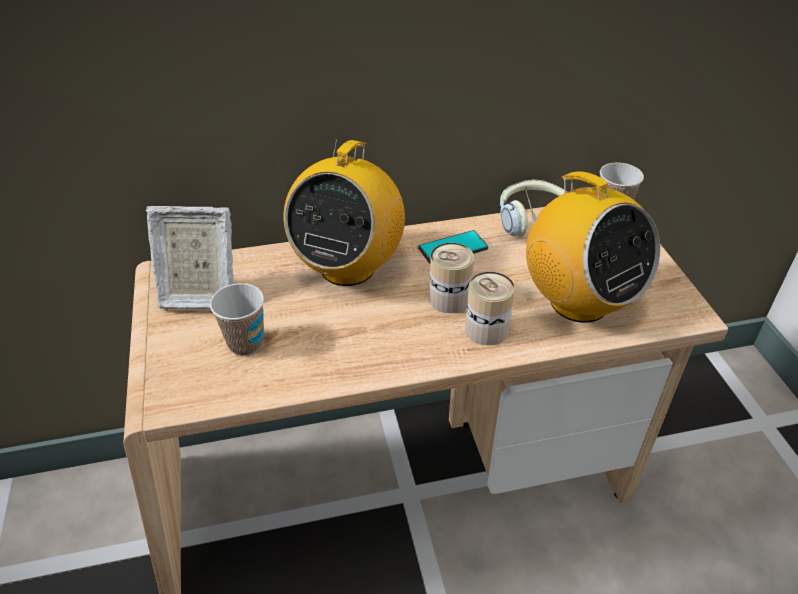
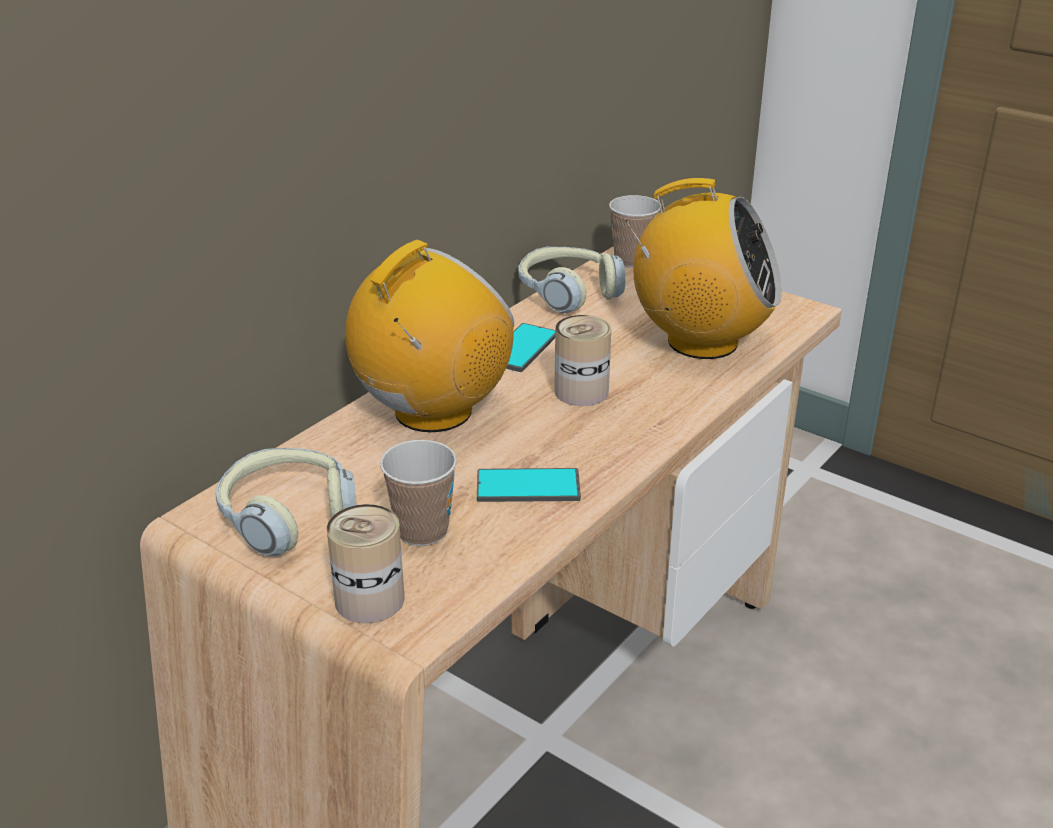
camera: 40 degrees left, 10 degrees down
(199, 294) = (288, 516): picture frame -> headphones
(334, 348) = (528, 486): none -> phone
(347, 267) = (432, 412): radio -> radio turned 120 degrees counterclockwise
(486, 329) = (653, 400): can -> can (369, 599)

